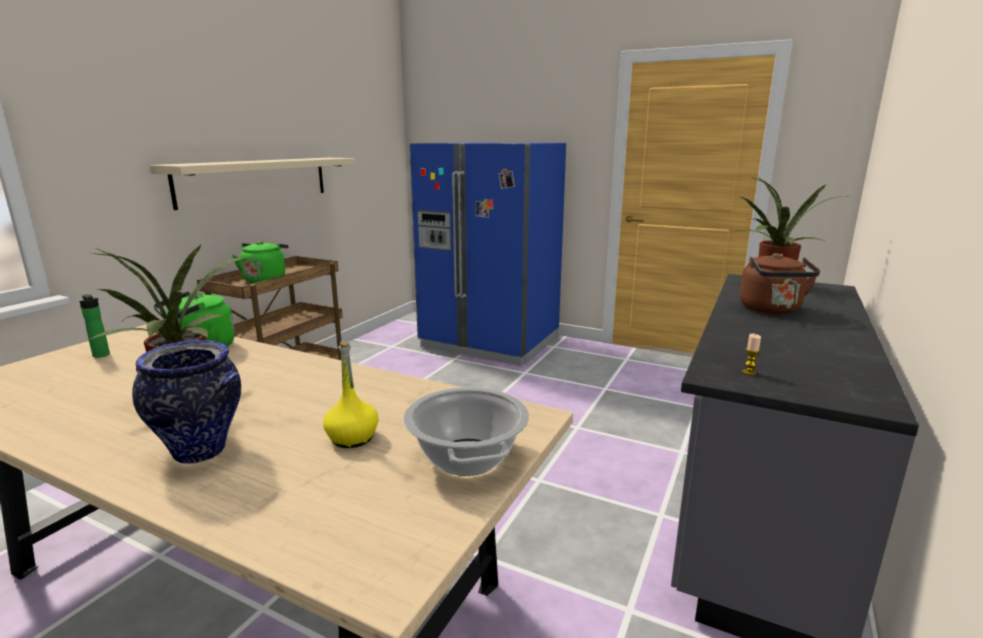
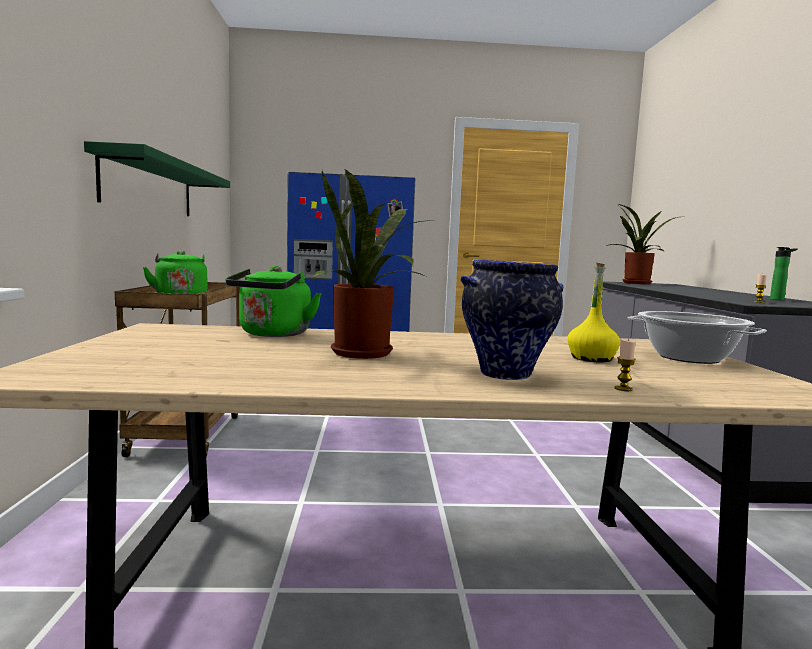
camera: 30 degrees left, 10 degrees down
(102, 355) = (163, 343): bottle -> bottle (779, 300)
(228, 502) = (623, 389): none -> candle
(256, 180) = (150, 187): beige shelf -> green shelf
(772, 310) = (676, 289): brown kettle -> none

